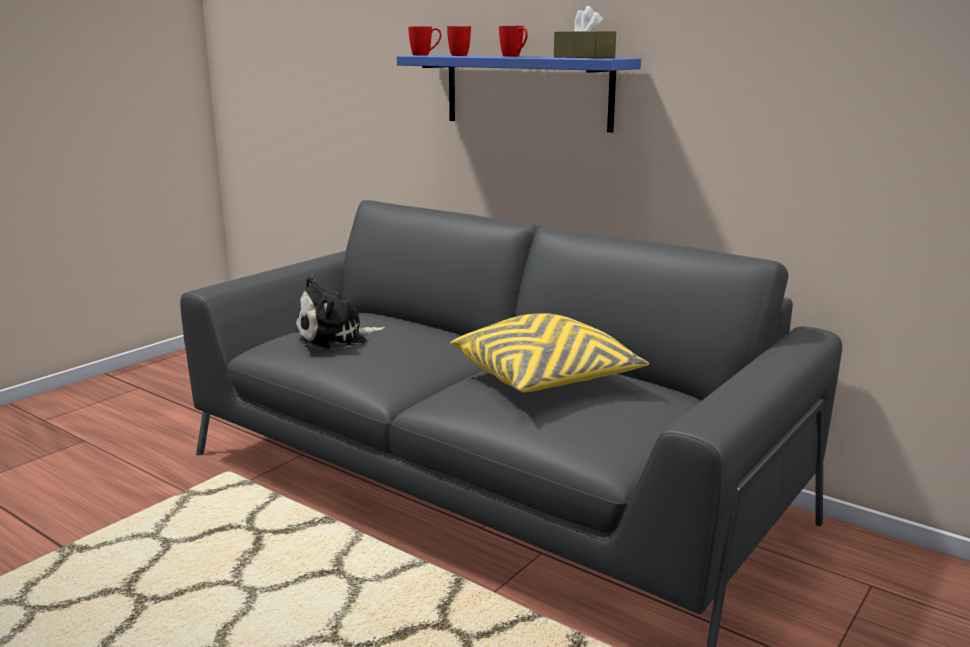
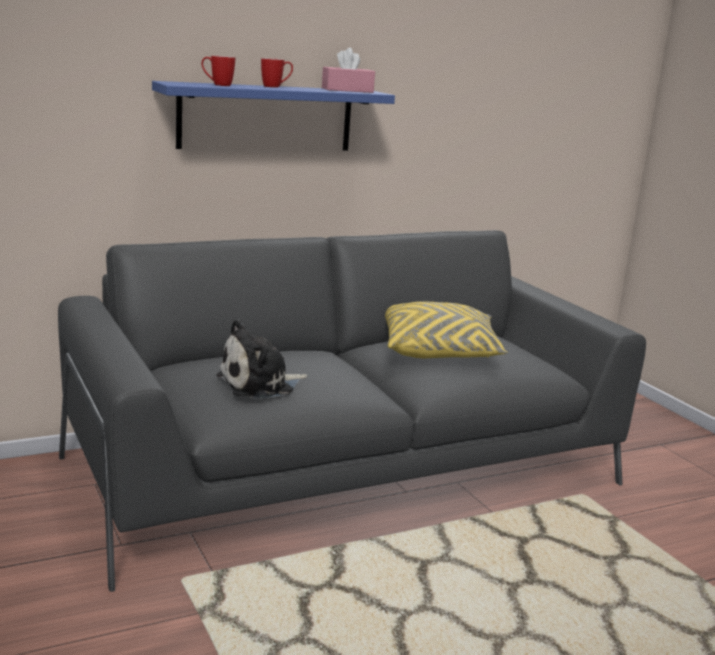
camera: 65 degrees left, 0 degrees up
(336, 338) = (260, 384): plush toy -> plush toy turned 60 degrees clockwise
(425, 55) = (181, 83): mug -> none
(584, 57) = (347, 90): brown tissue box -> pink tissue box

